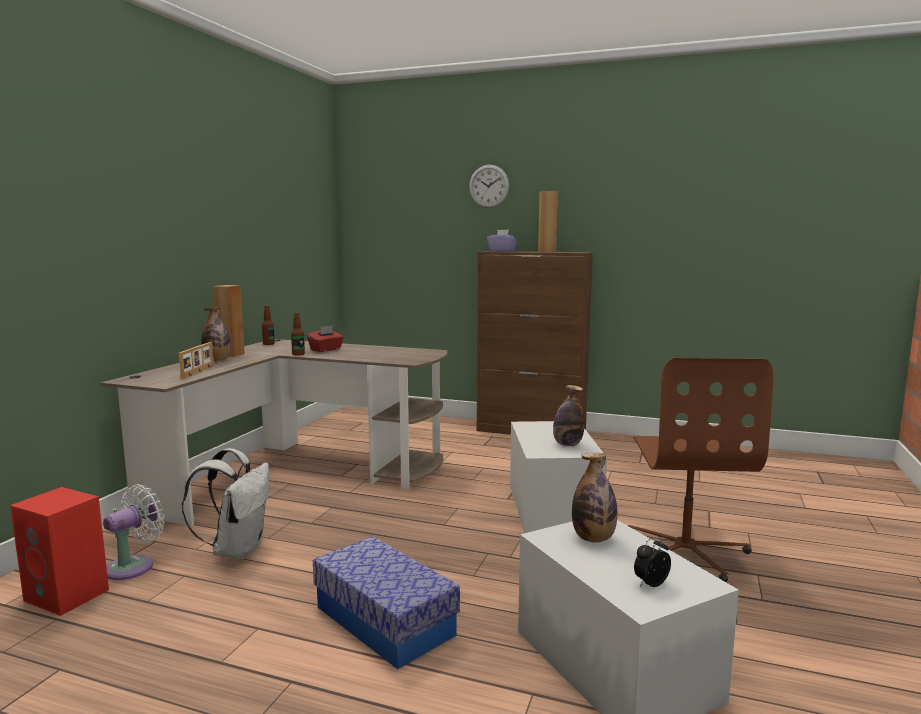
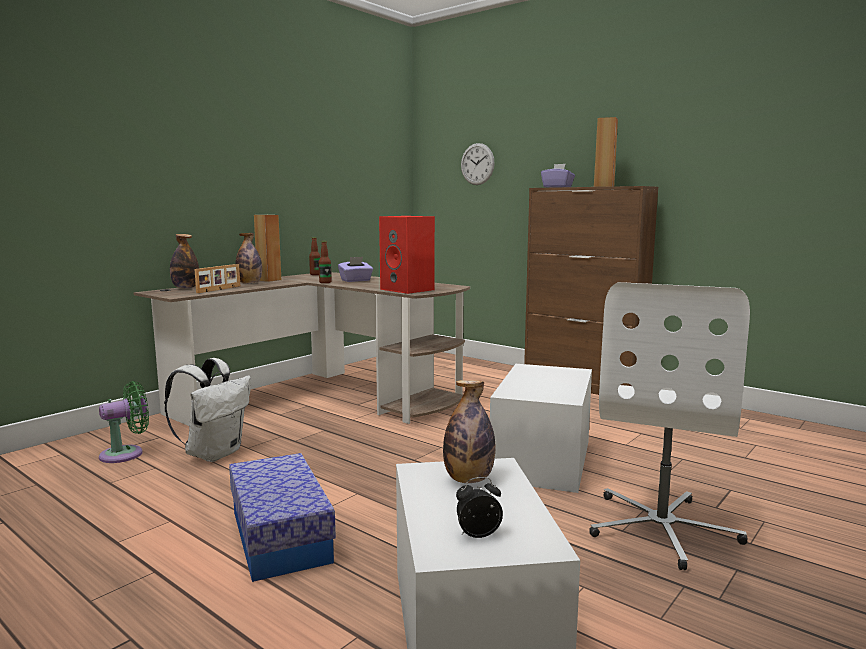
camera: 20 degrees right, 0 degrees up
(69, 595) = (62, 468): red speaker -> red speaker (409, 289)
(134, 566) = (126, 454): white fan -> green fan
(326, 350) = (356, 280): red tissue box -> purple tissue box
(489, 186) = (552, 118): wall clock -> wall clock (477, 164)
(567, 444) = (551, 389): bottle -> bottle (185, 288)
(686, 551) = (662, 528): brown office chair -> white office chair

